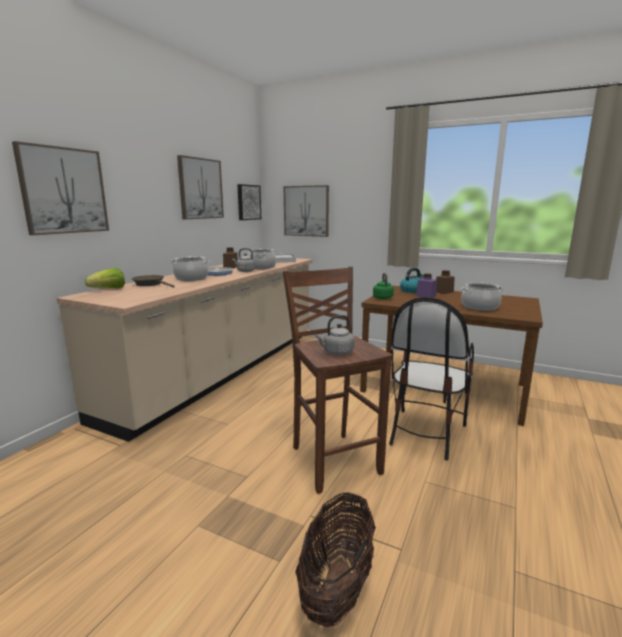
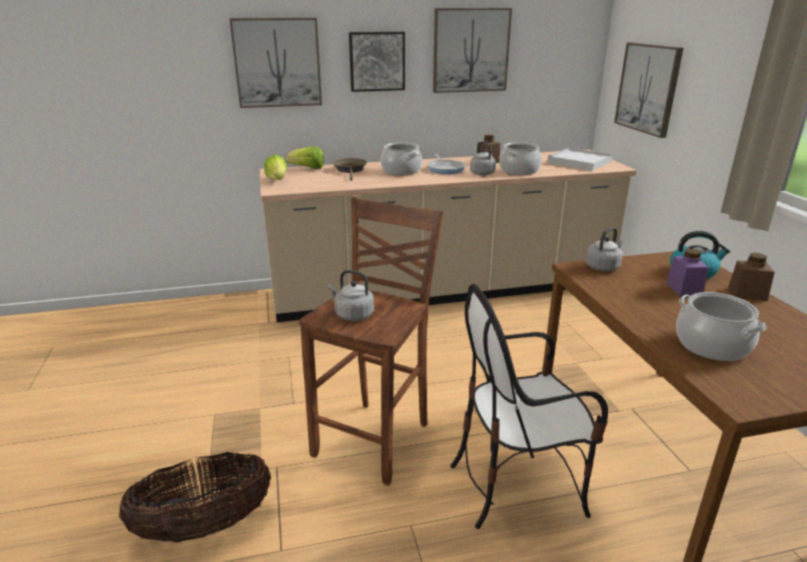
camera: 50 degrees right, 10 degrees up
(105, 299) = (277, 180): none -> lettuce
(248, 202) = (568, 66): picture -> picture (376, 61)
(382, 297) = (603, 267): green kettle -> grey kettle

